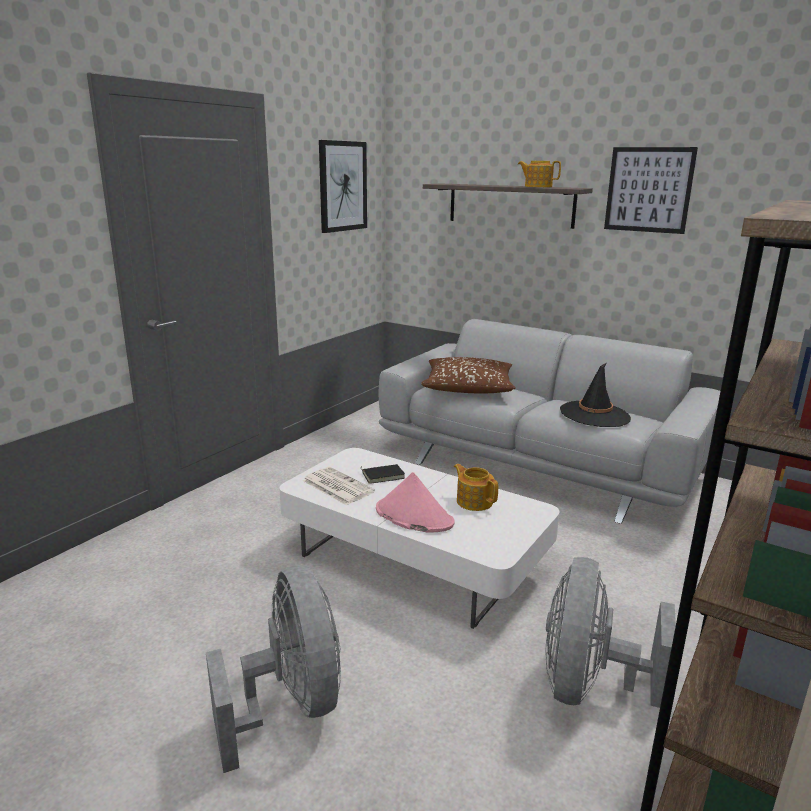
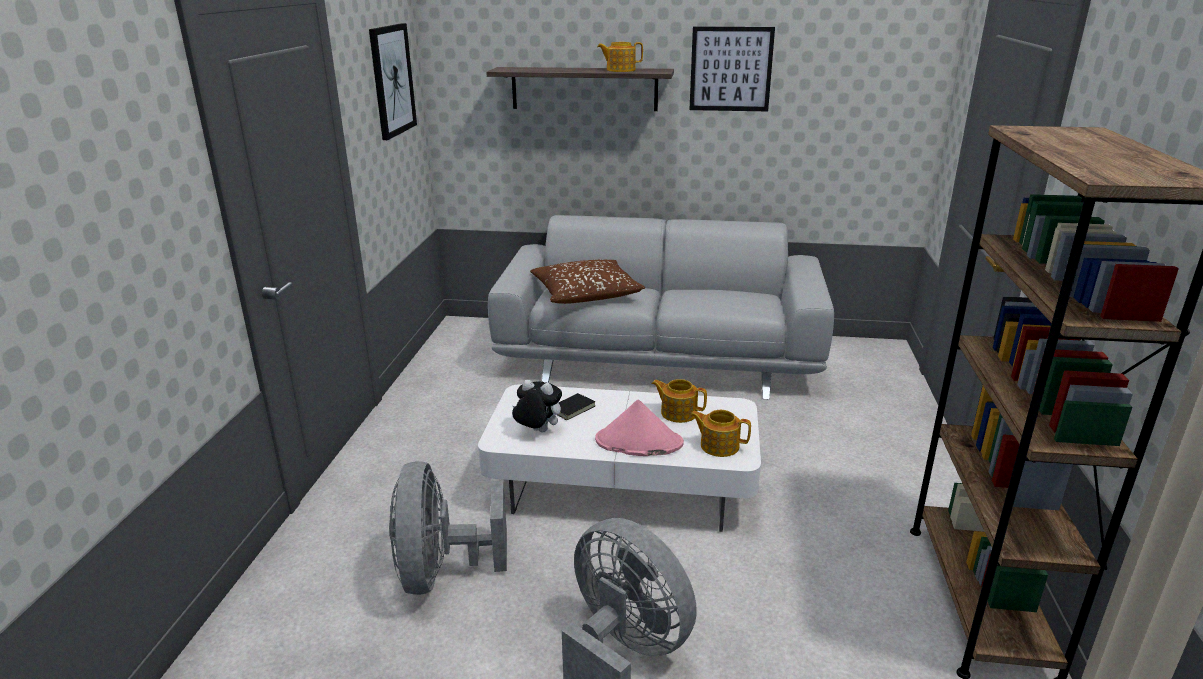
camera: 25 degrees left, 5 degrees up
(336, 486) = (537, 431): newspaper -> plush toy
(486, 538) = (718, 445): none -> teapot
(589, 685) = (842, 547): grey fan -> grey fan (442, 572)
(594, 414) = (726, 301): black hat -> none

